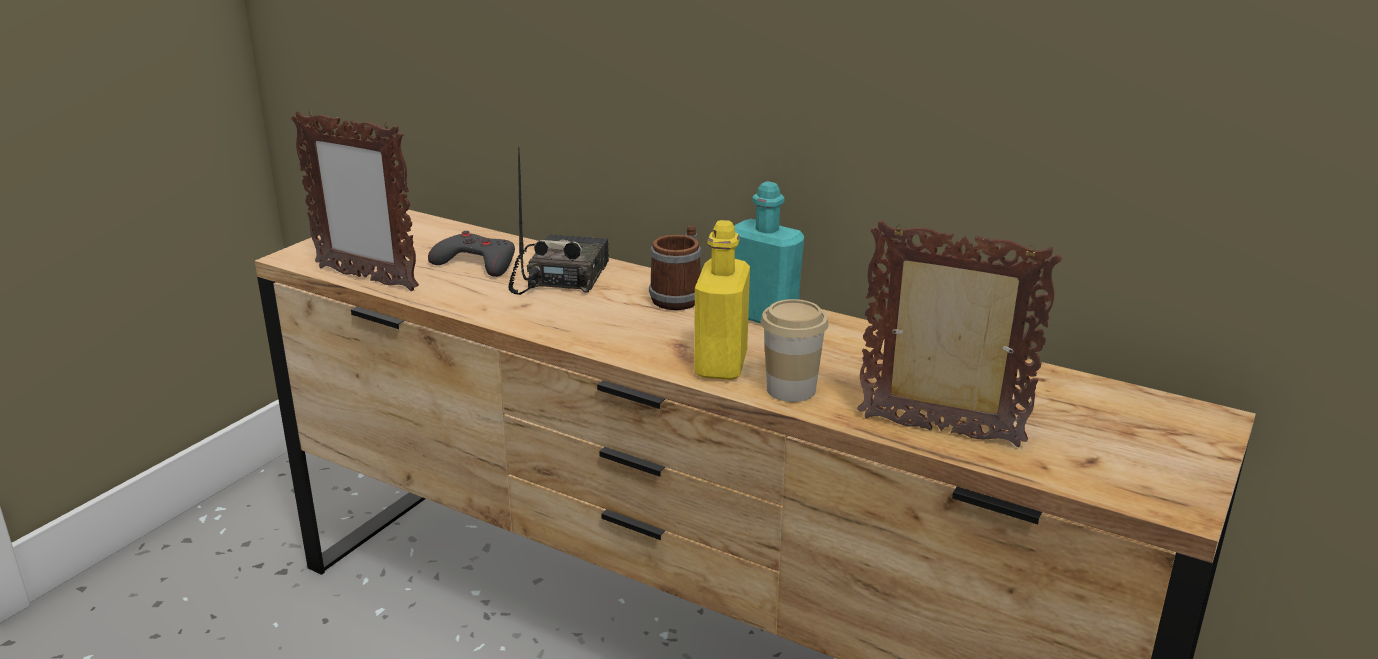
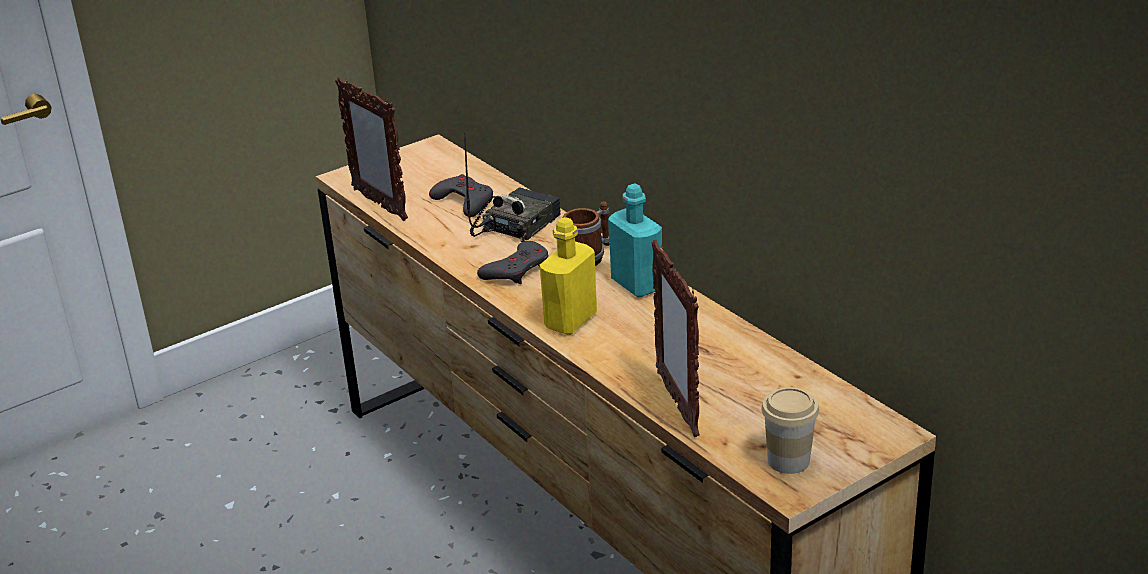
camera: 25 degrees right, 5 degrees up
(603, 321) = (517, 270): none -> grey game controller
(791, 389) = (602, 350): cup -> cup (788, 460)
(941, 432) = (677, 403): picture frame -> picture frame turned 150 degrees counterclockwise

